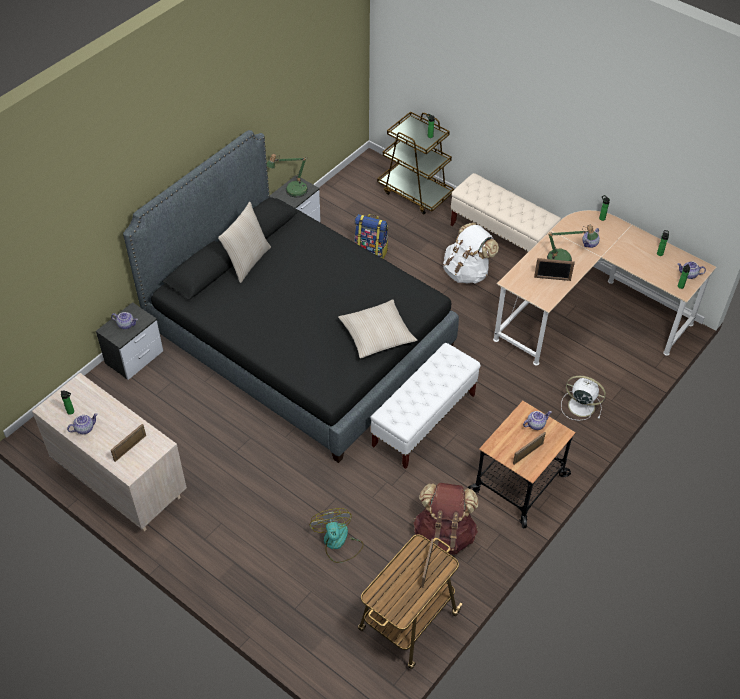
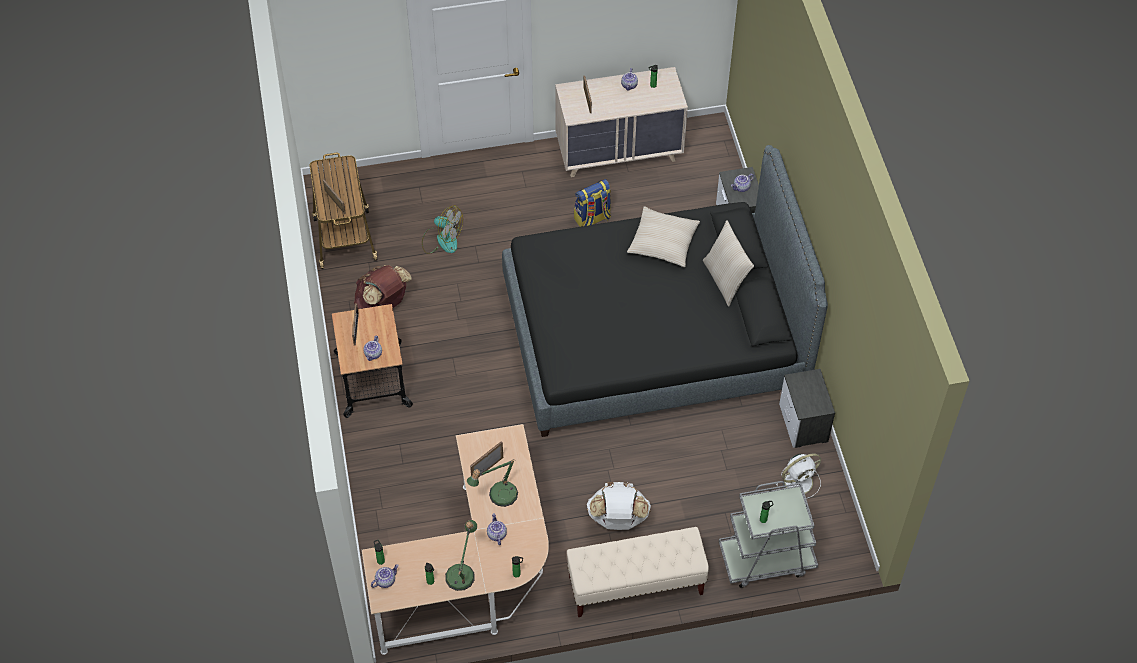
camera: 130 degrees right, 5 degrees up
(292, 190) = (813, 395): table lamp -> table lamp (462, 572)
(371, 251) = (714, 461): backpack -> backpack (592, 219)
(377, 334) = (558, 313): beige pillow -> beige pillow (663, 242)
(415, 193) = (766, 559): brown cart -> grey cart
(424, 420) = (490, 363): white bench -> none
(580, 405) = (394, 482): white fan -> white fan (799, 481)

